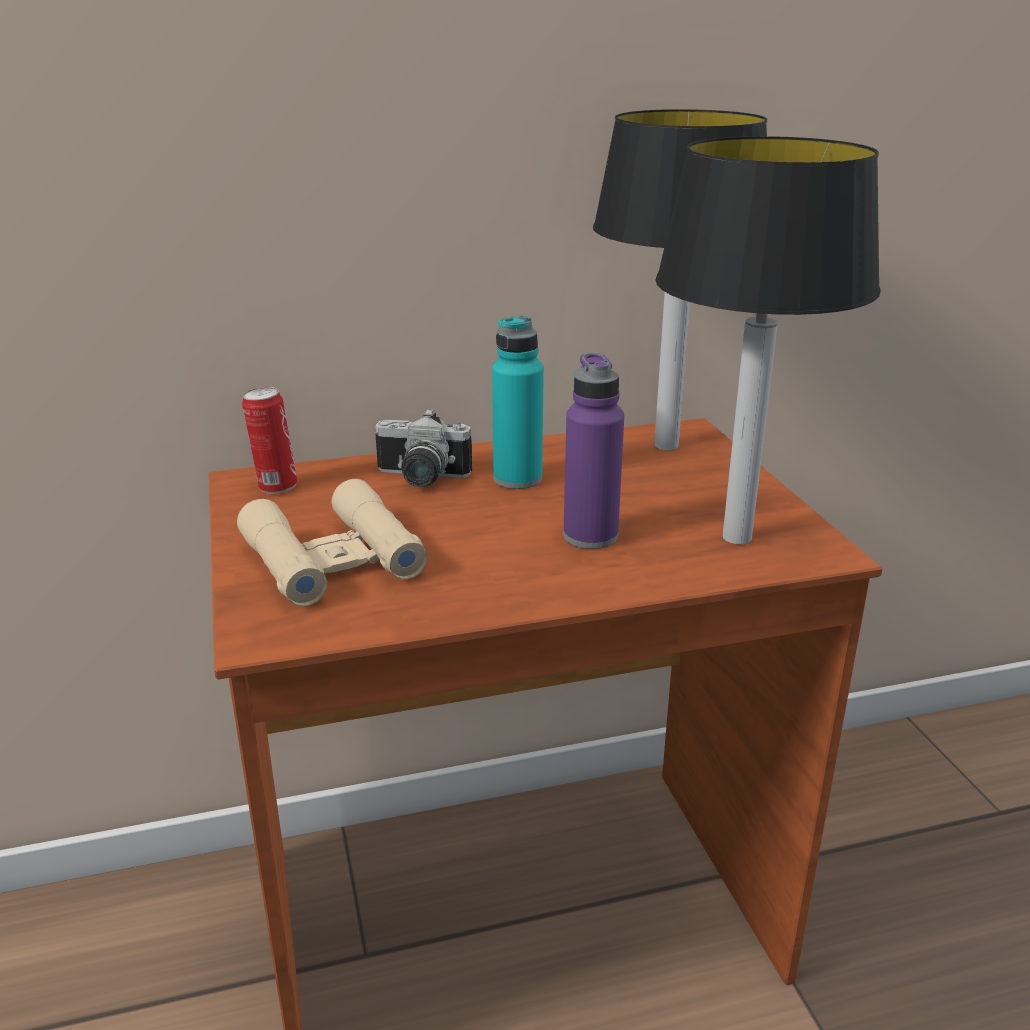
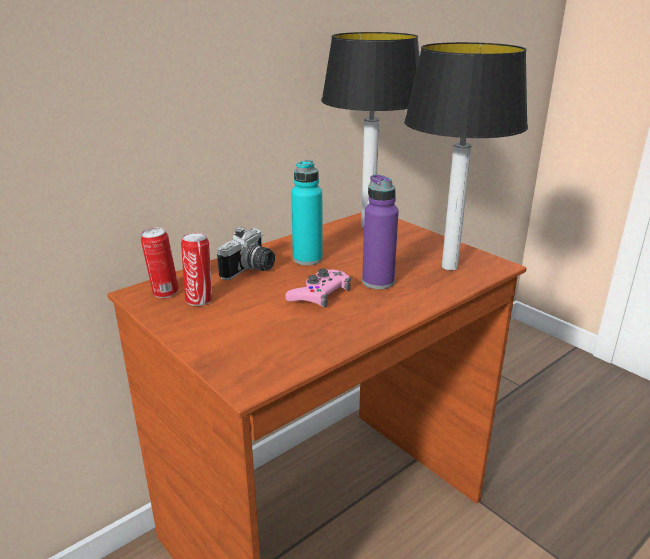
camera: 25 degrees left, 0 degrees up
(310, 506) = (200, 300): none -> can
(333, 559) = (246, 328): beige binoculars -> none
(420, 479) = (251, 270): camera -> camera turned 45 degrees counterclockwise
(481, 535) = (319, 294): none -> pink game controller

